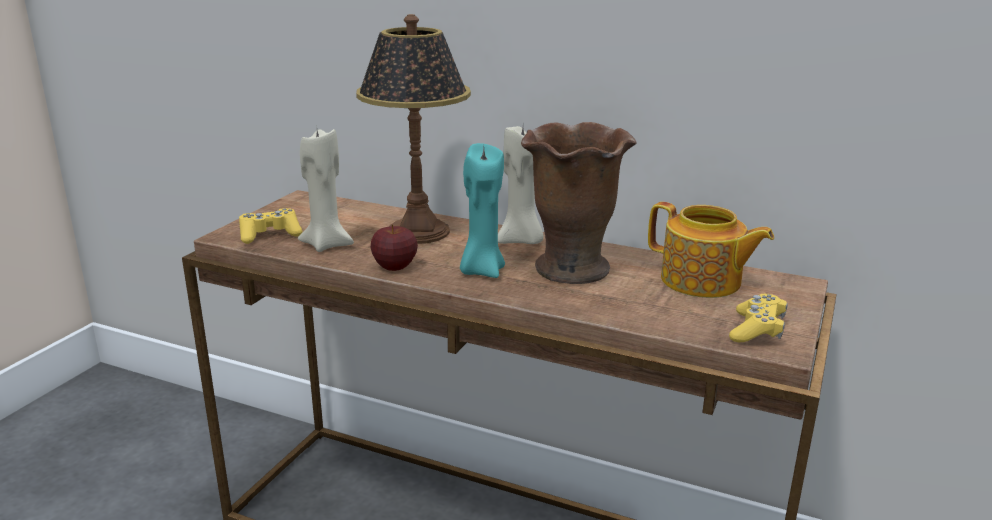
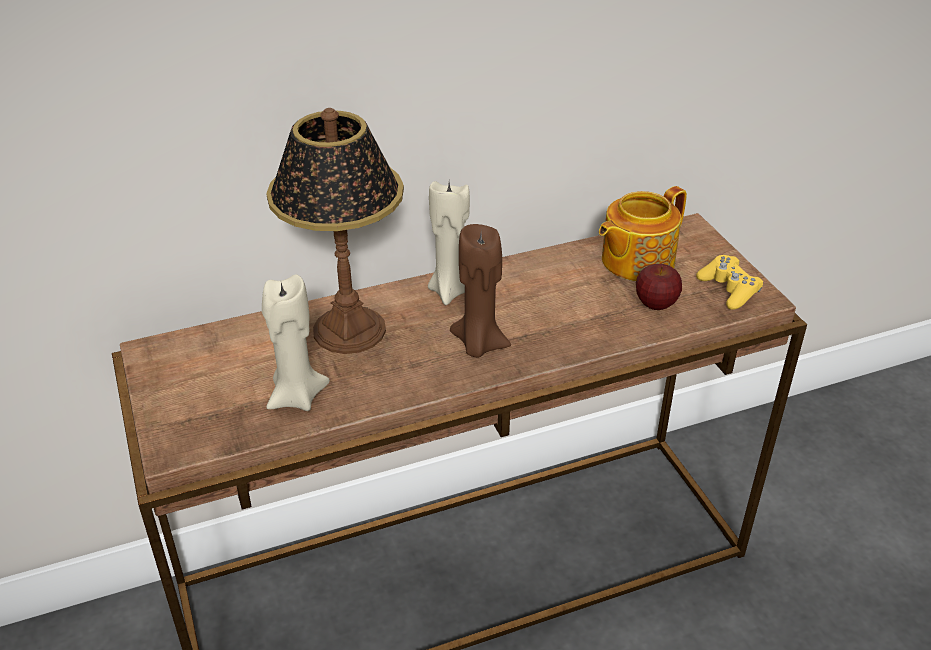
camera: 45 degrees left, 15 degrees up
(270, 234) = (216, 419): yellow game controller -> none
(394, 267) = (404, 385): apple -> apple (655, 304)
(481, 271) = (478, 345): turquoise candle -> brown candle
(571, 268) = (536, 300): brown vase -> none
(702, 281) = (635, 261): teapot -> teapot turned 150 degrees clockwise

